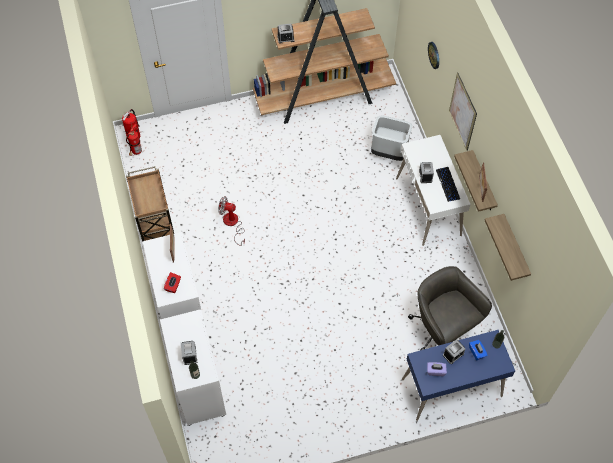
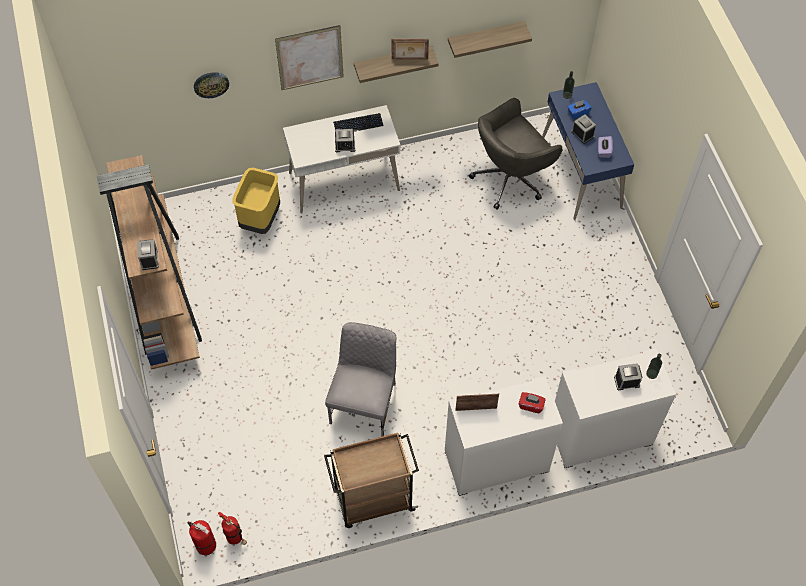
camera: 90 degrees left, 0 degrees up
(232, 224) = (364, 402): fan -> grey chair
(388, 153) = (261, 220): grey trash can -> yellow trash can

